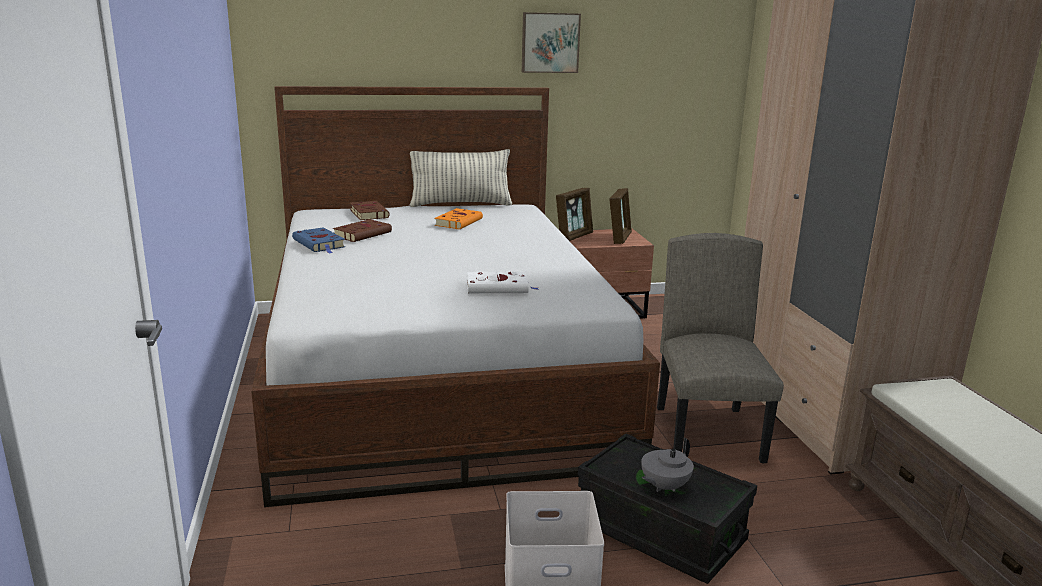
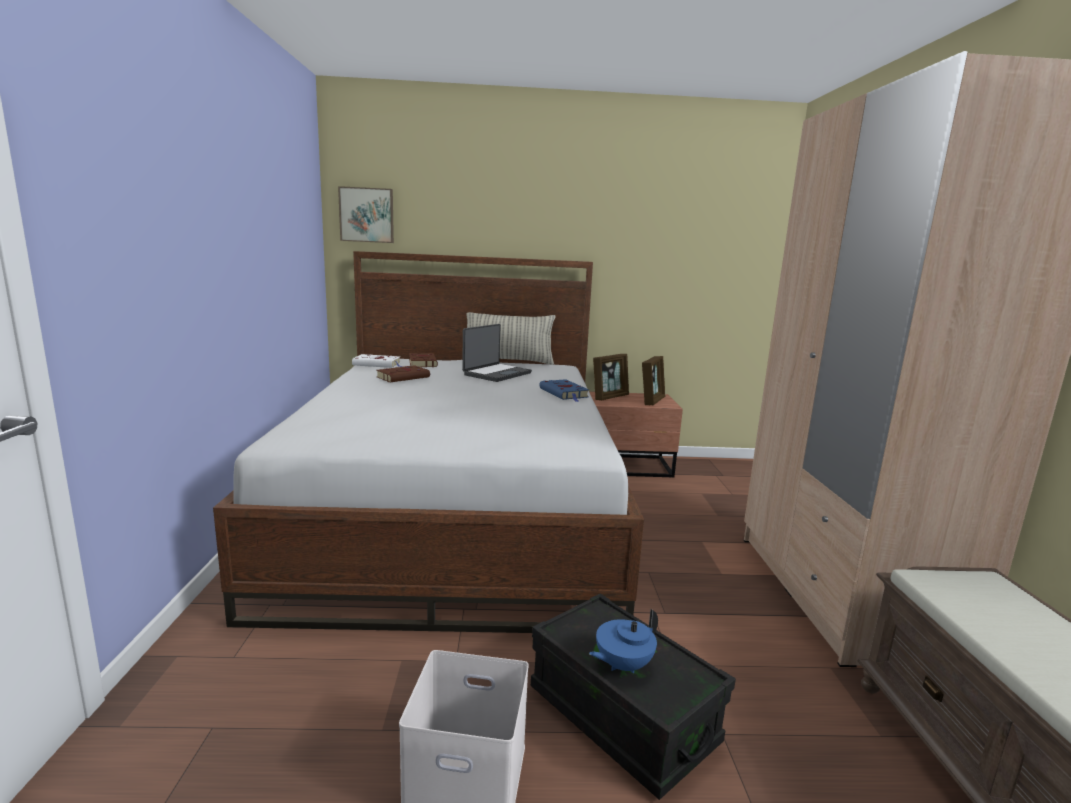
camera: 10 degrees right, 5 degrees down
(320, 244) = (359, 382): blue book -> blue book (564, 393)
(459, 222) = (496, 374): orange book -> laptop
(499, 287) = (493, 428): white book -> white book (378, 364)
(550, 42) = (596, 222): picture -> picture (367, 215)
(664, 486) = (622, 664): grey teapot -> blue teapot
(709, 434) = (708, 601): beige chair -> none

